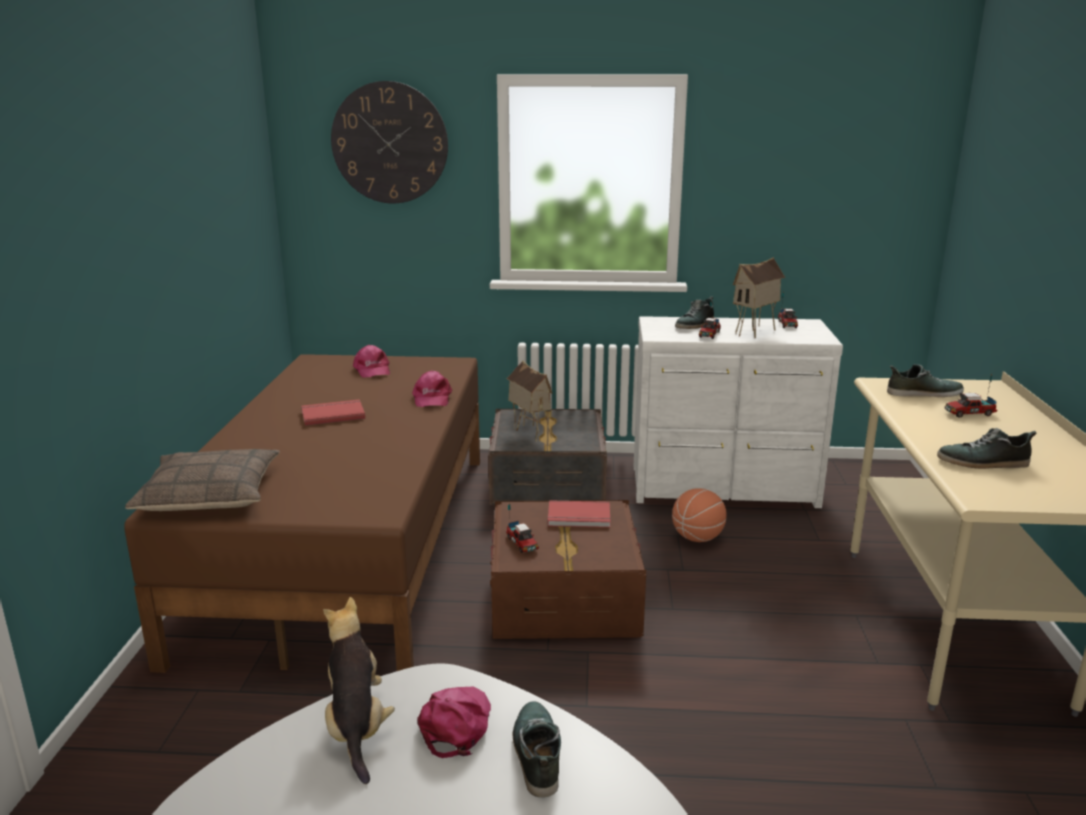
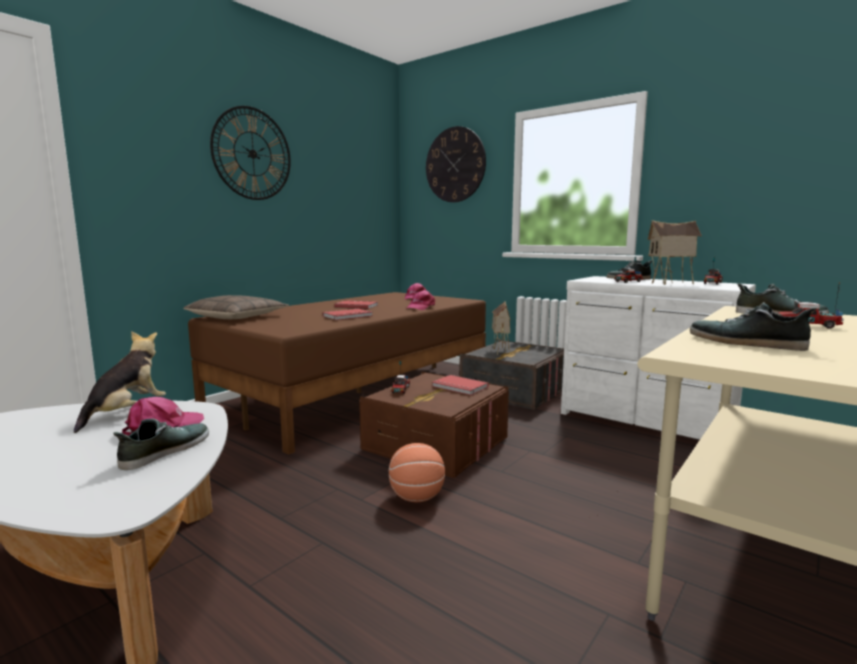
camera: 35 degrees right, 10 degrees down
(128, 184) = (252, 154): none -> wall clock
(380, 448) = (348, 316): none -> red book
(697, 538) = (580, 441): basketball -> basketball (416, 497)

